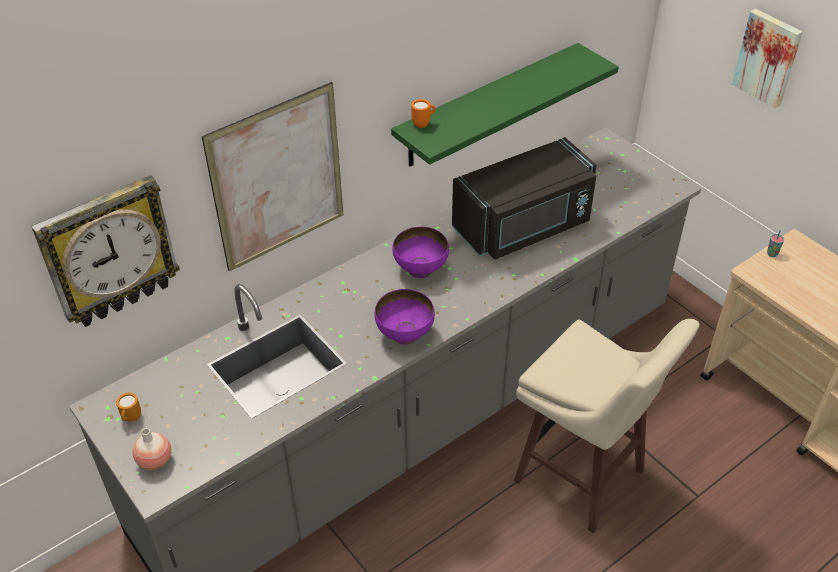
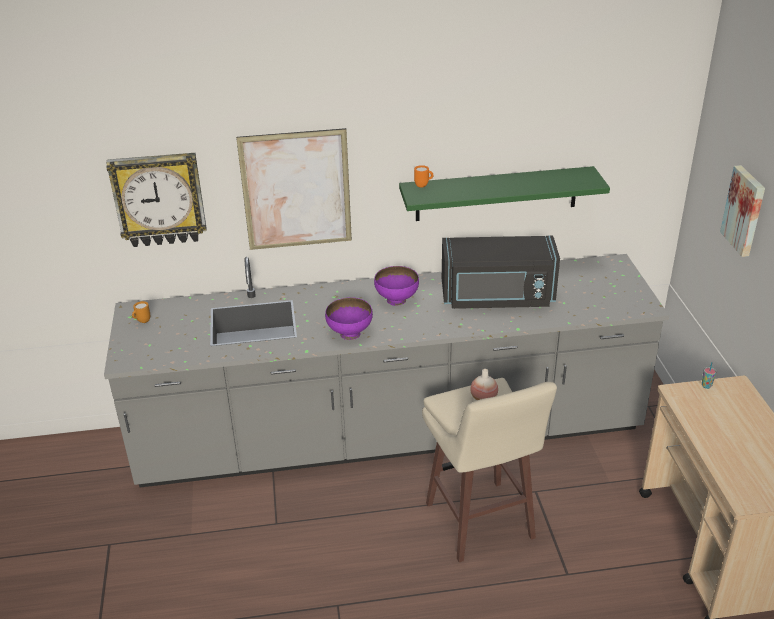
camera: 30 degrees right, 10 degrees down
(155, 460) = (136, 347): vase -> vase (483, 398)

